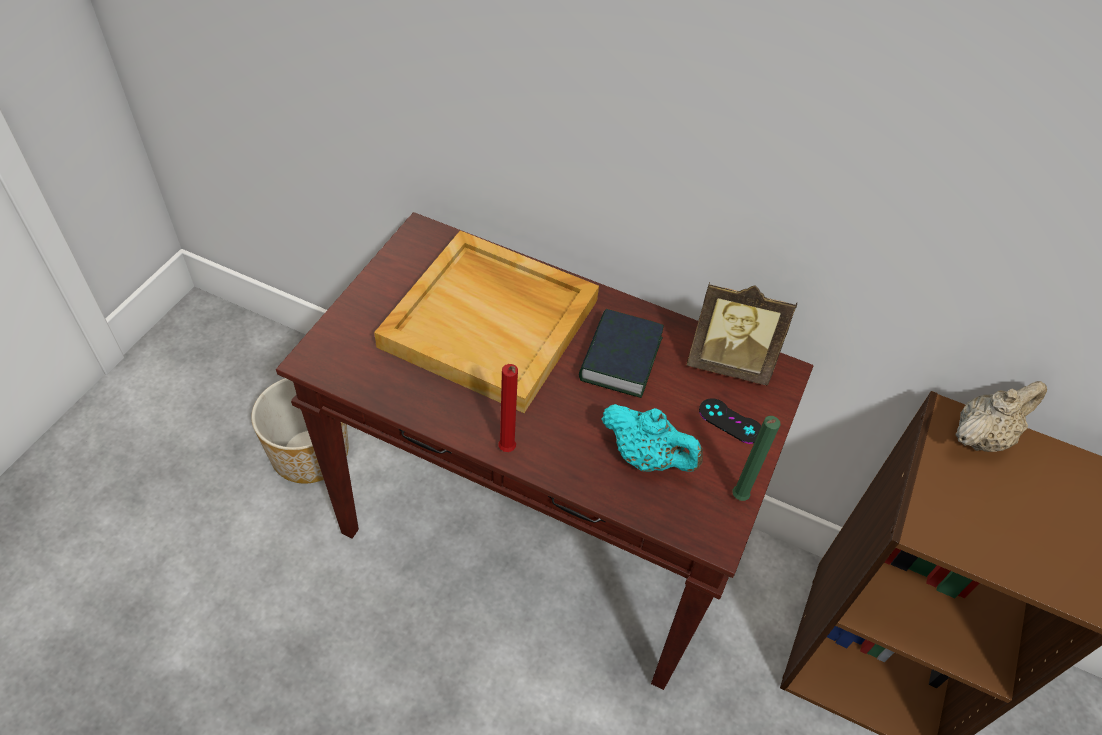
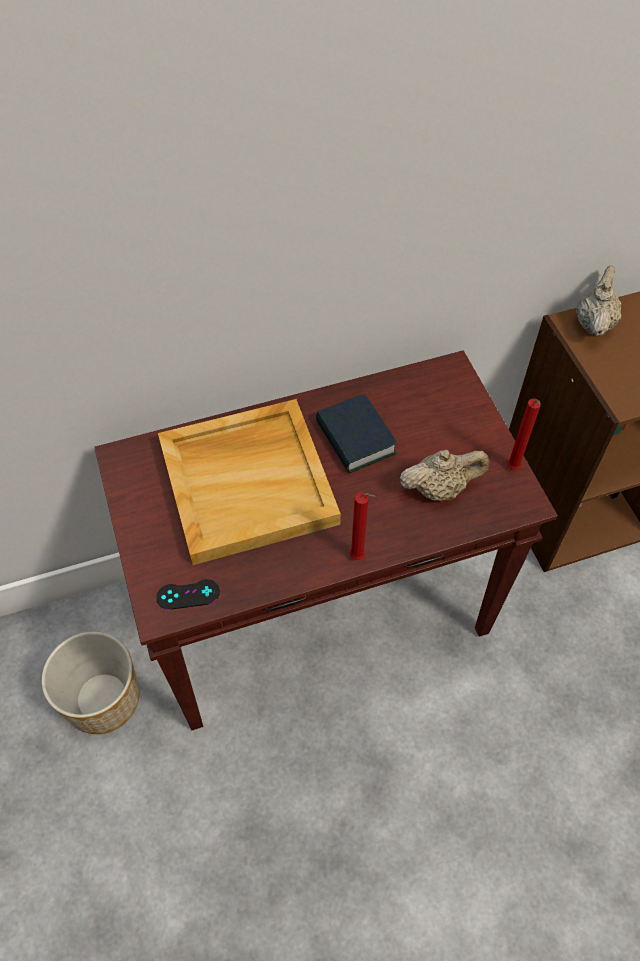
camera: 40 degrees left, 5 degrees up
(646, 457) = (440, 488): turquoise teapot -> beige teapot
(728, 363) = (418, 388): picture frame -> none
(730, 421) = (459, 425): black game controller -> black game controller (188, 594)
(737, 498) = (513, 469): green candle -> red candle

